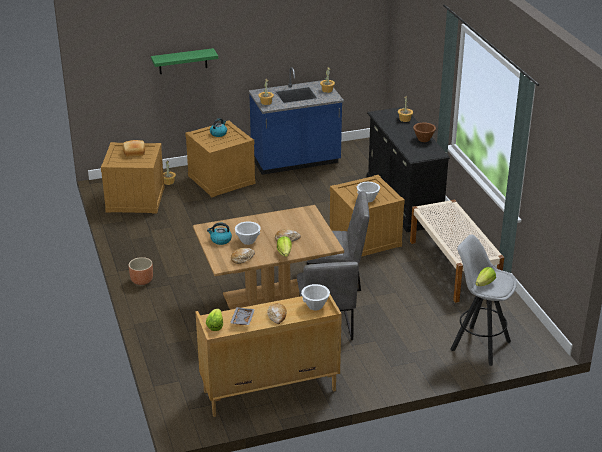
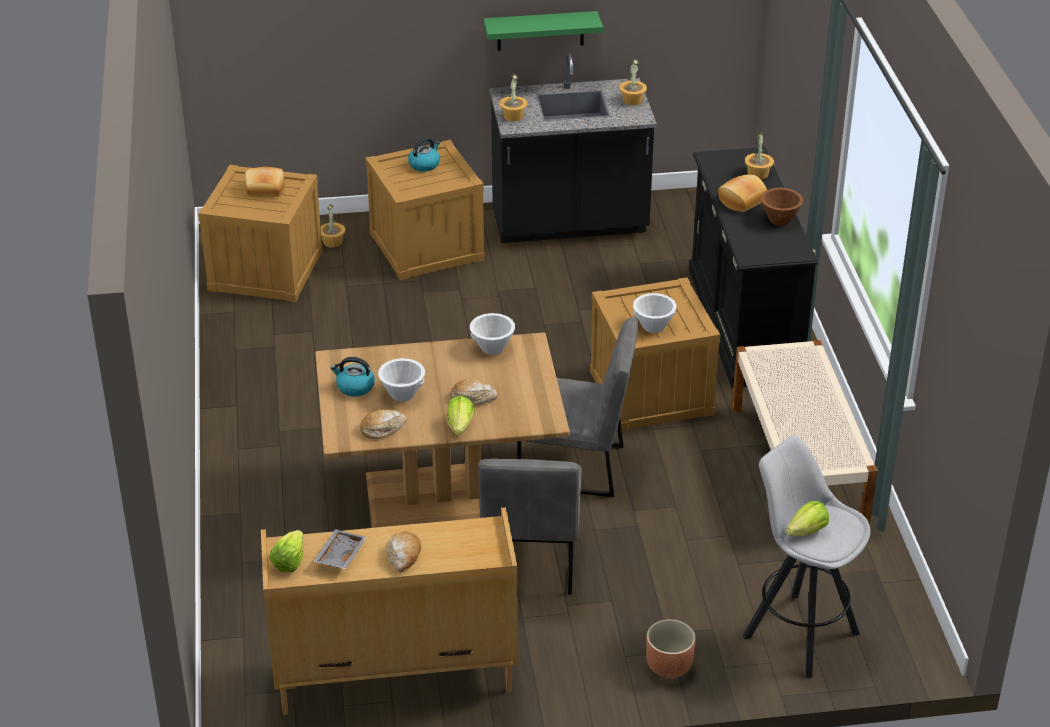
camera: 10 degrees right, 5 degrees up
(141, 281) = (232, 433): brown planter -> brown planter (668, 667)
(183, 61) = (368, 29): green shelf -> green shelf (540, 31)
(296, 162) = (569, 223): blue counter -> black counter
(315, 306) = (477, 543): white bowl -> white bowl (492, 347)
(400, 132) = (741, 200): none -> bread

